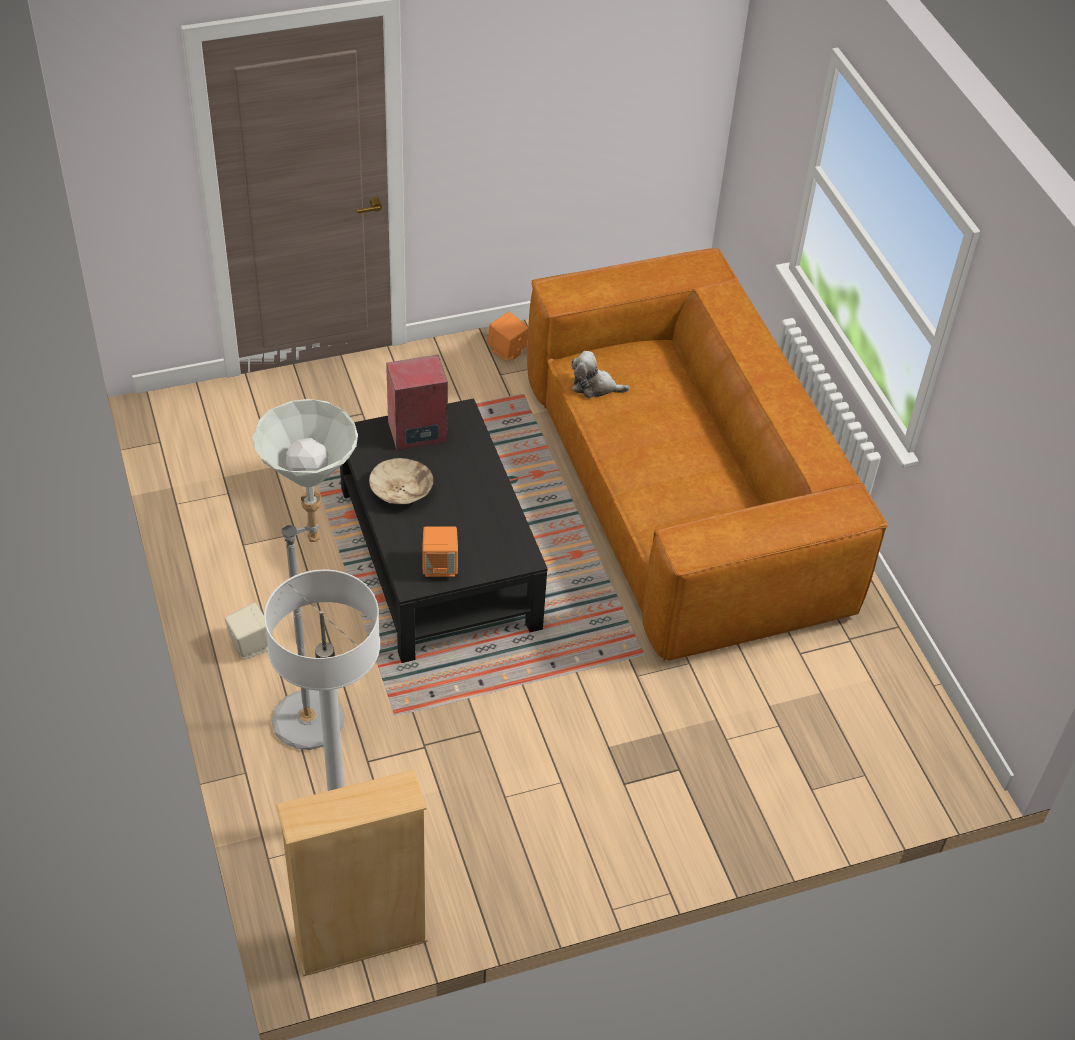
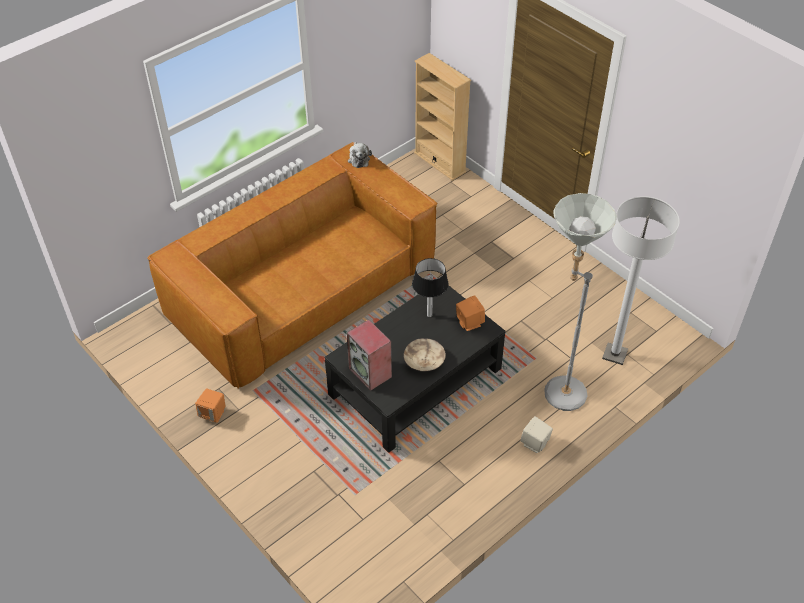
camera: 110 degrees left, 0 degrees up
(360, 941) = (665, 321): beige bookcase -> beige bookcase (440, 162)
(482, 528) = (429, 315): none -> table lamp
(595, 387) = (279, 307): plush toy -> plush toy (358, 159)

